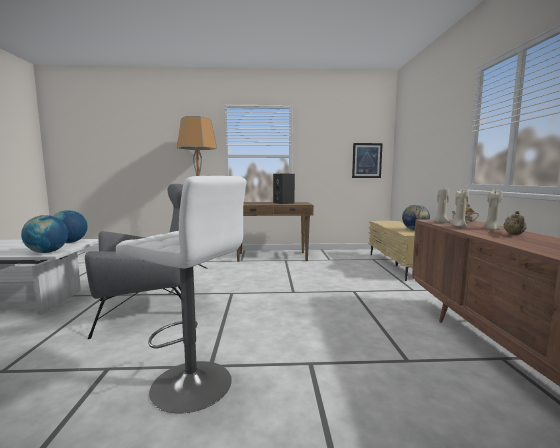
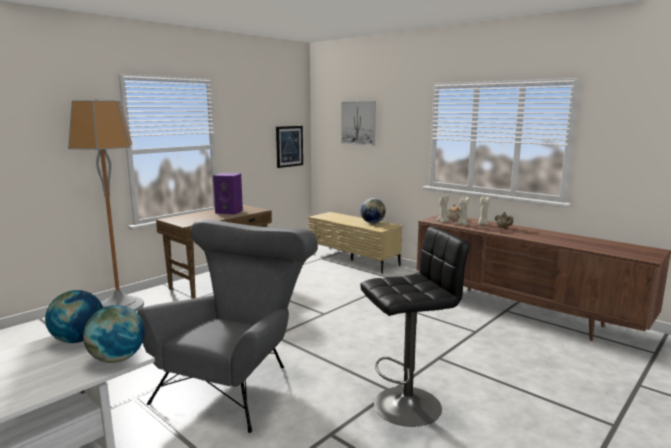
camera: 45 degrees left, 5 degrees up
(191, 385) = (408, 406): white stool -> black stool
(284, 203) = (230, 212): black speaker -> purple speaker
(420, 132) = (358, 123): none -> picture

